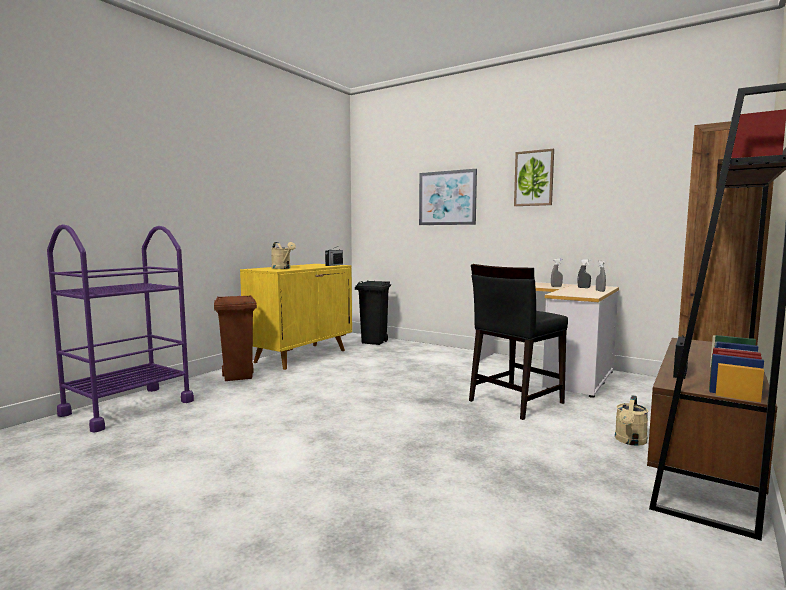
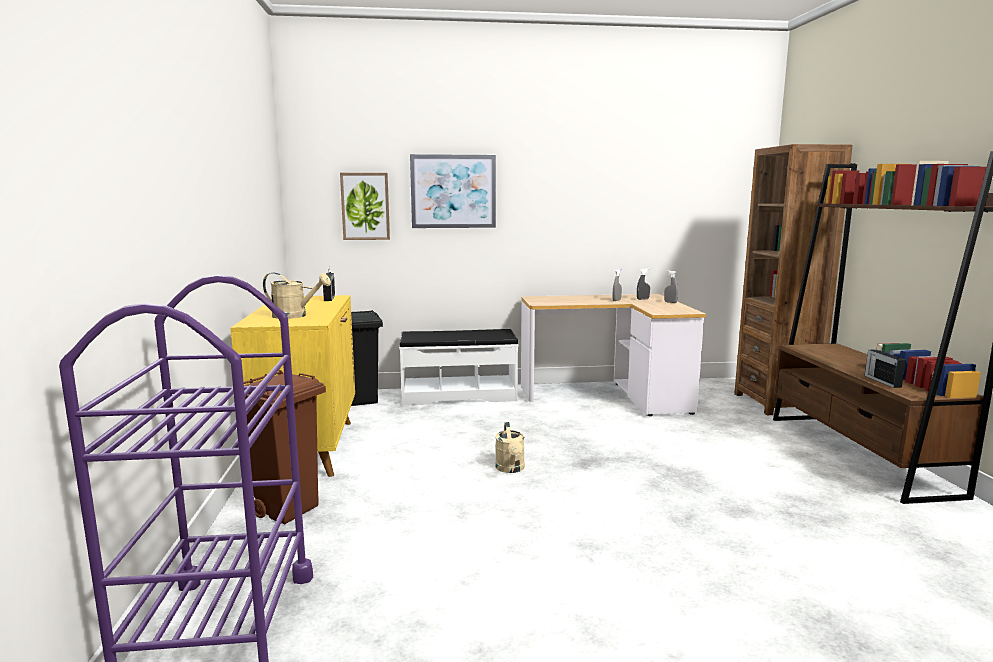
camera: 40 degrees left, 5 degrees up
(435, 350) = (458, 395): none -> white bench
(515, 402) = (654, 438): black chair -> none
(534, 178) = (568, 172): picture -> picture (365, 206)
(630, 441) = (791, 449): beige watering can -> beige watering can (511, 469)

